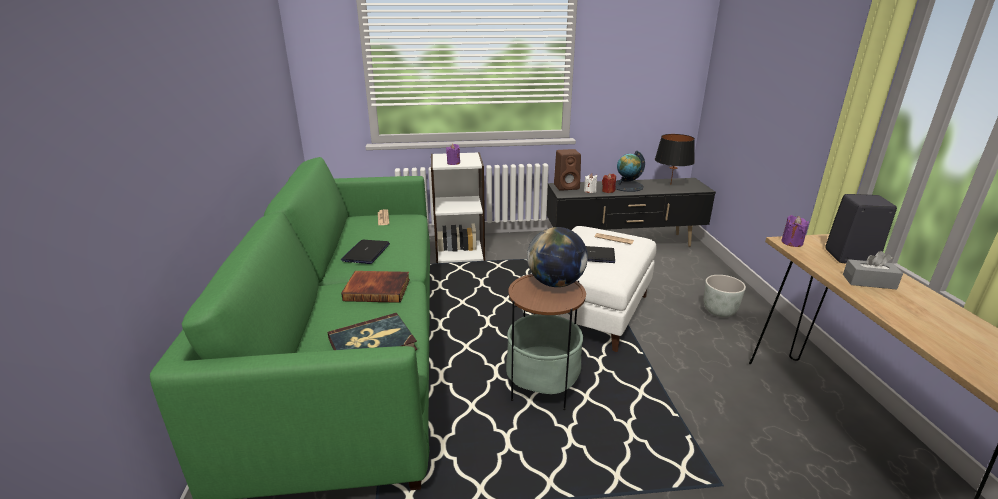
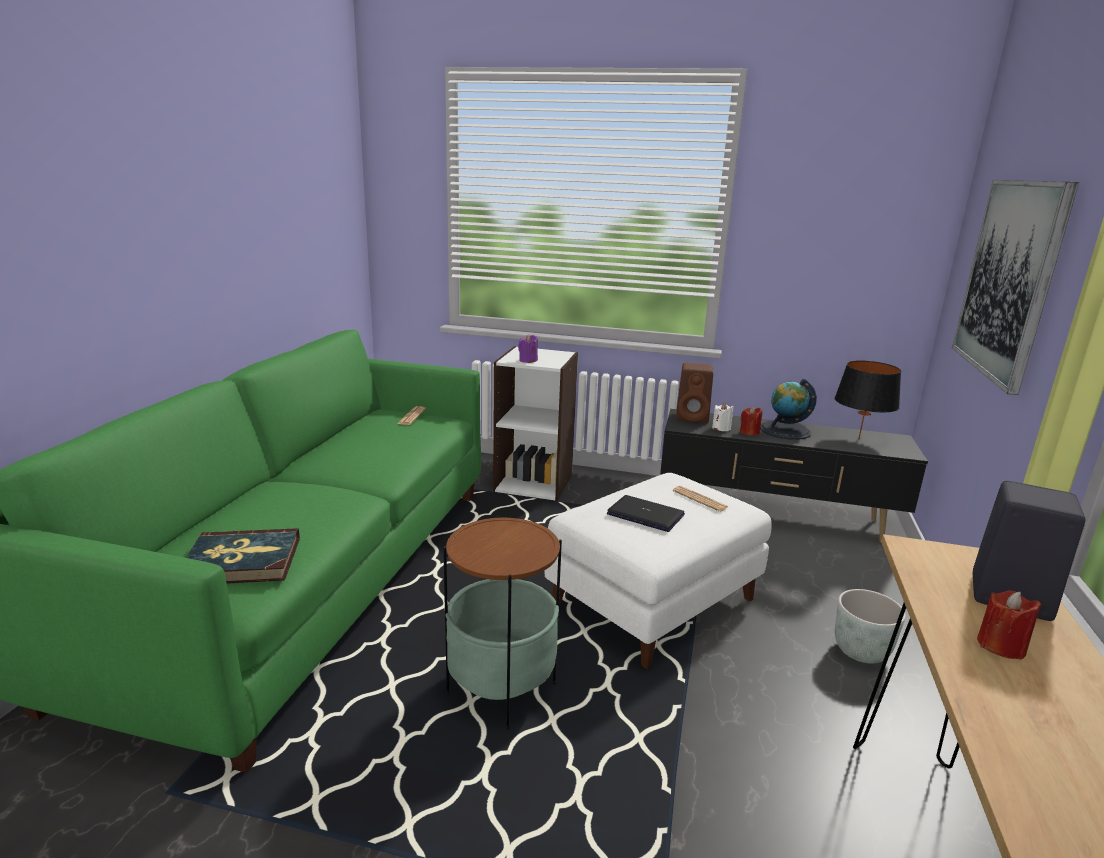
camera: 20 degrees right, 5 degrees down
(366, 252) = (350, 452): laptop -> none
(378, 289) = (318, 498): book -> none
(555, 283) = (524, 536): globe -> none
(768, 75) = (1009, 279): none -> picture
(792, 242) = (919, 551): purple candle -> none
(869, 282) = (1001, 646): grey tissue box -> red candle

